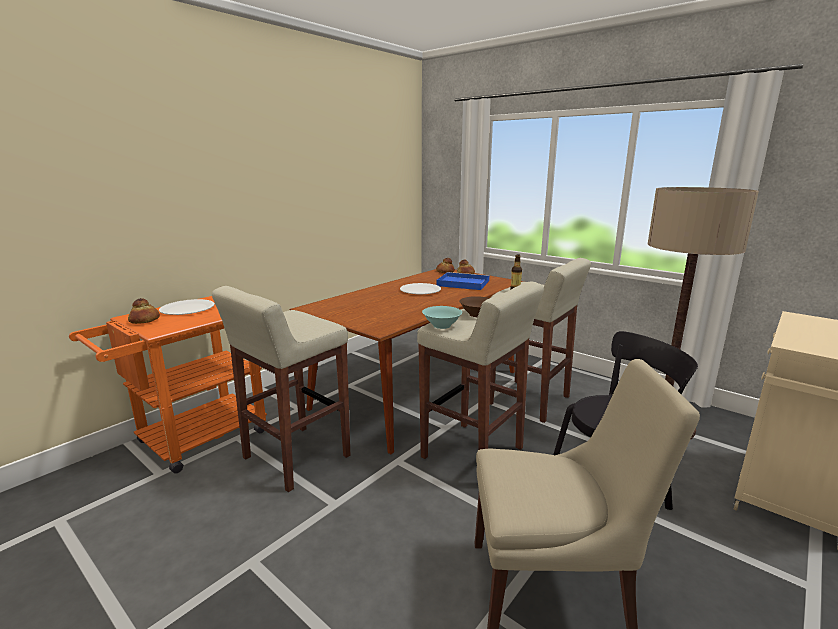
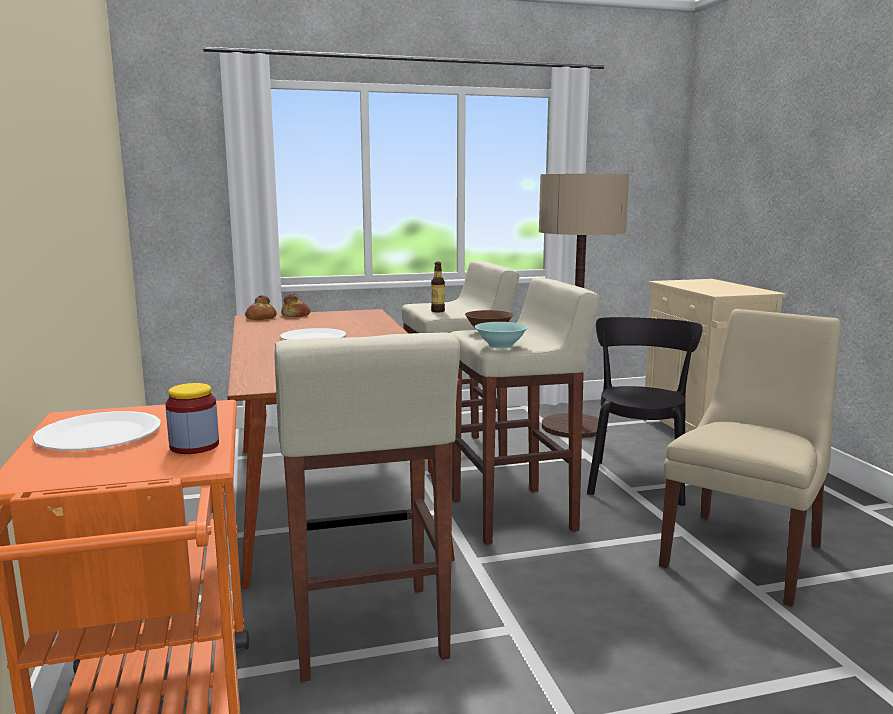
camera: 55 degrees left, 5 degrees down
(145, 320) = (99, 466): bread -> none
(180, 324) = (194, 446): none -> jar
(462, 283) = (330, 323): blue tray -> none

